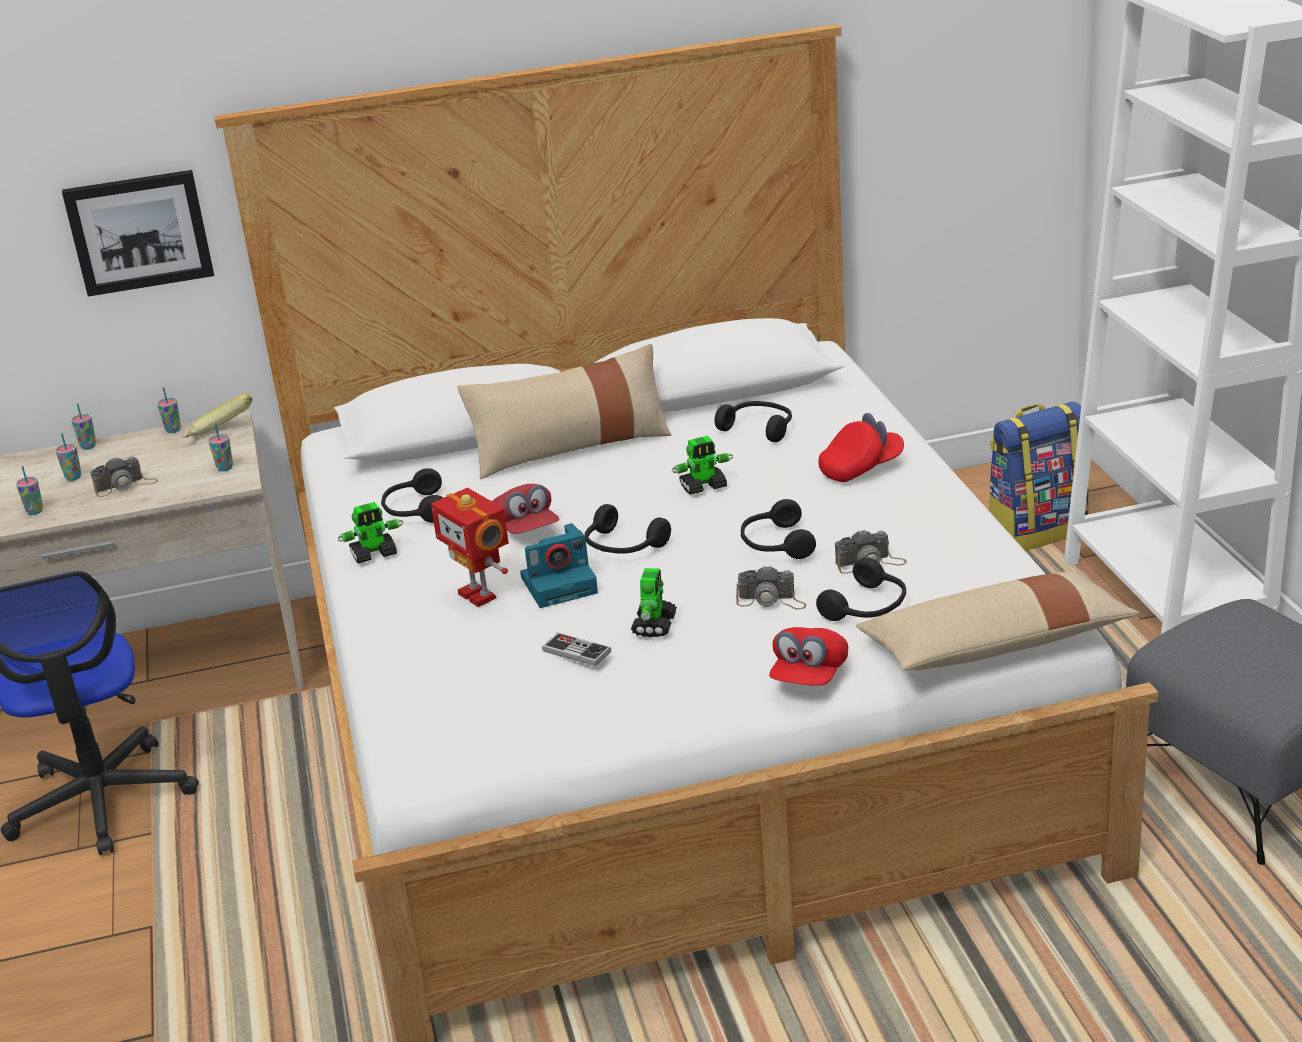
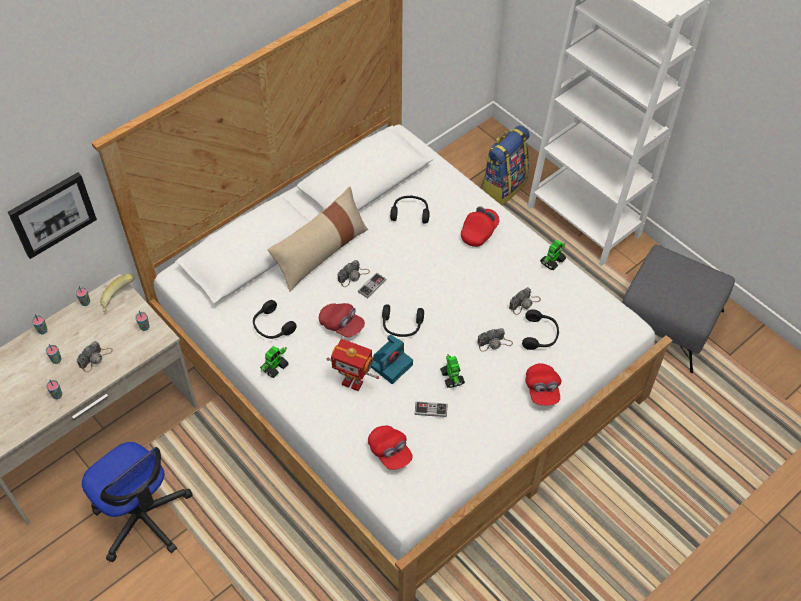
camera: 30 degrees left, 25 degrees up
(456, 687) = (390, 452): none -> red cap
(598, 480) = (353, 276): none -> camera
(617, 495) = (372, 286): none -> game controller
(704, 486) = (411, 267): toy robot -> toy robot (552, 261)
(775, 544) = (472, 302): black headphones -> none
(996, 645) = (607, 343): beige pillow -> none

